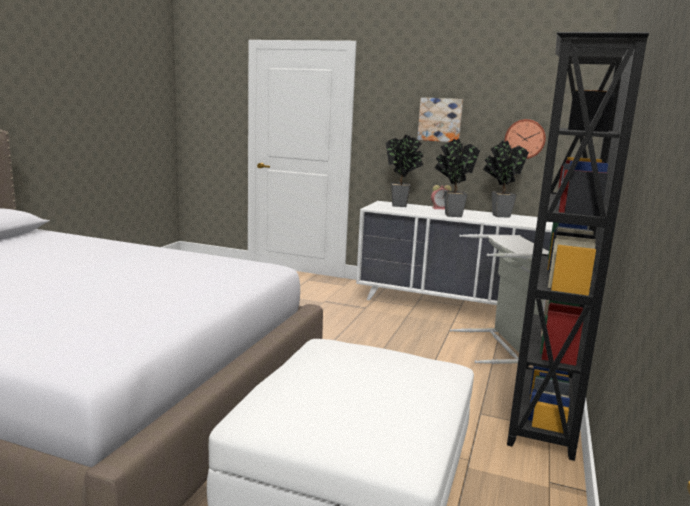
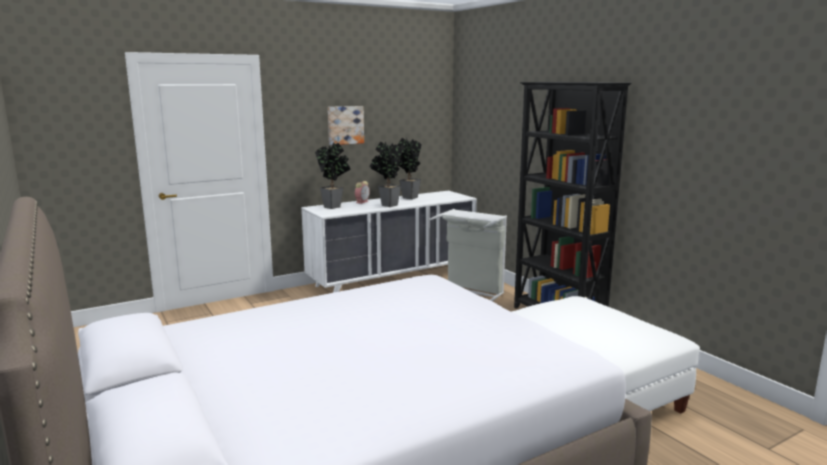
camera: 50 degrees left, 0 degrees up
(525, 139) = (409, 134): wall clock -> none

